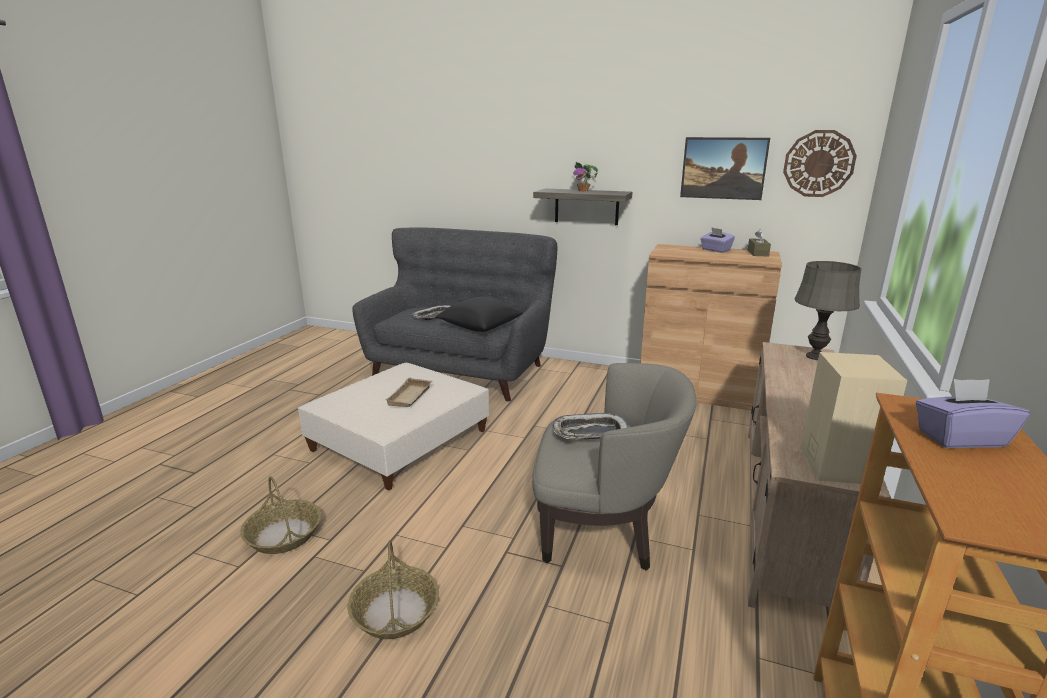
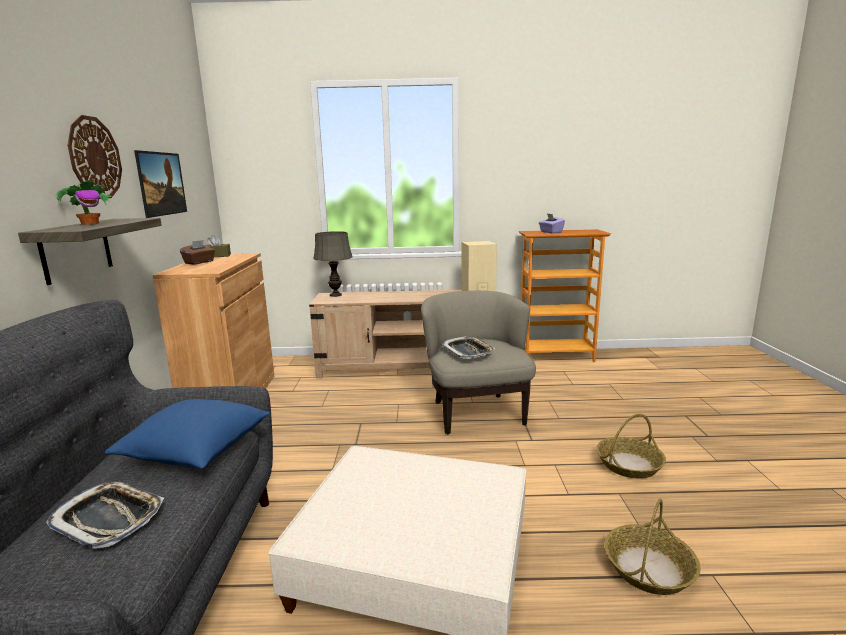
camera: 110 degrees left, 5 degrees down
(411, 397) = (411, 486): beige tray -> none
(480, 327) = (197, 452): black pillow -> blue pillow
(715, 250) = (199, 262): purple tissue box -> brown tissue box
(818, 163) = (198, 176): wall clock -> wall clock (95, 158)

